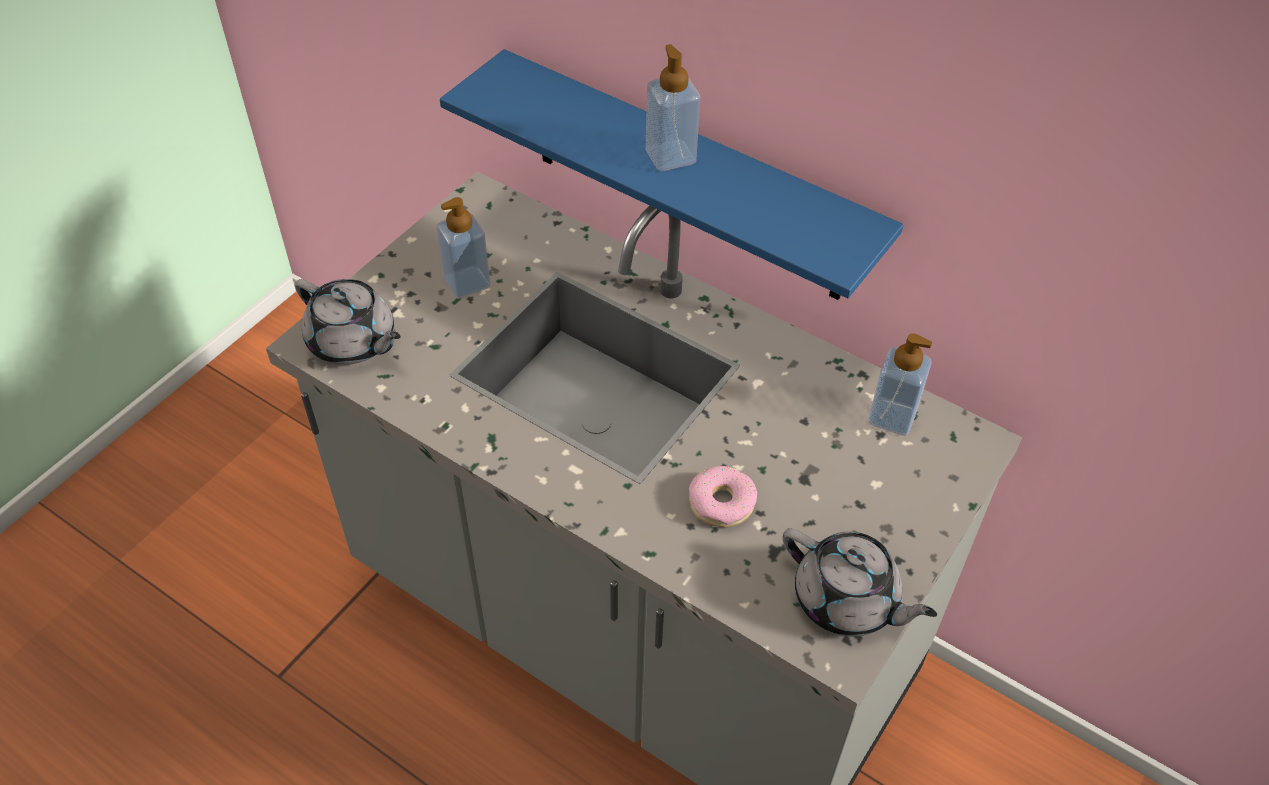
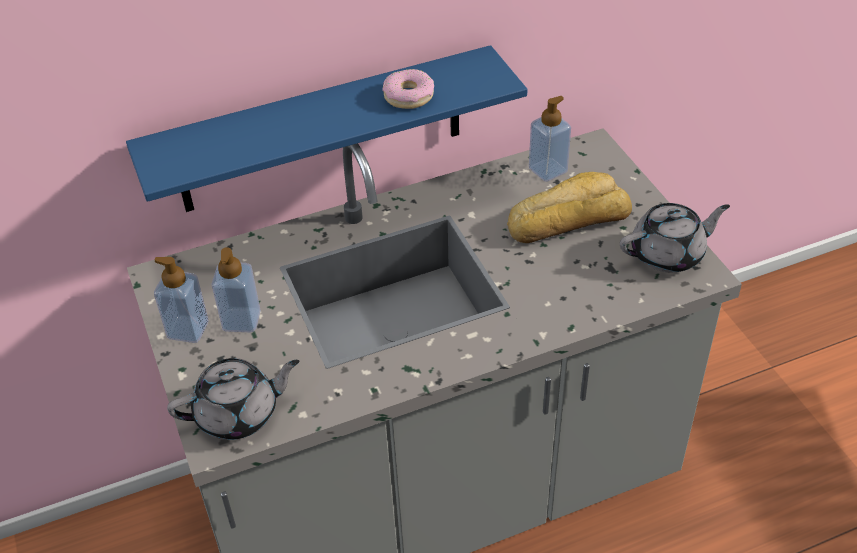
camera: 55 degrees left, 5 degrees down
(670, 156) = (334, 108): soap dispenser -> soap dispenser (188, 329)
(721, 502) = (555, 275): donut -> donut (408, 96)
(823, 472) = (566, 218): none -> bread

